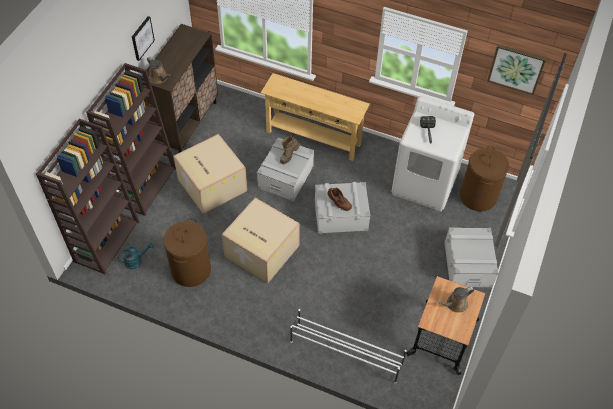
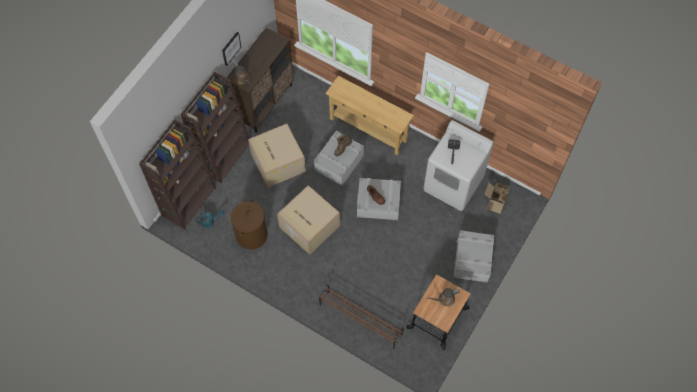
camera: 10 degrees right, 10 degrees up
(345, 352) = (360, 319): white shoe rack -> brown shoe rack
(478, 197) = (495, 202): brown laundry basket -> cardboard box
(516, 68) = (526, 118): picture -> none

